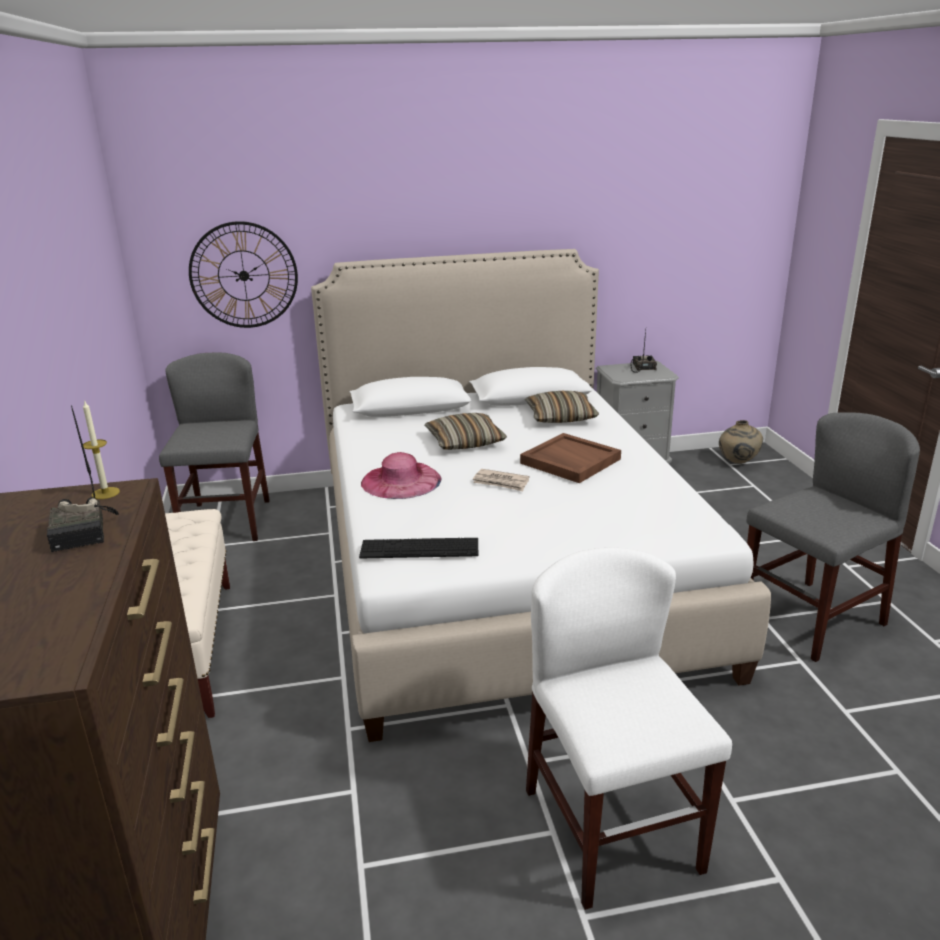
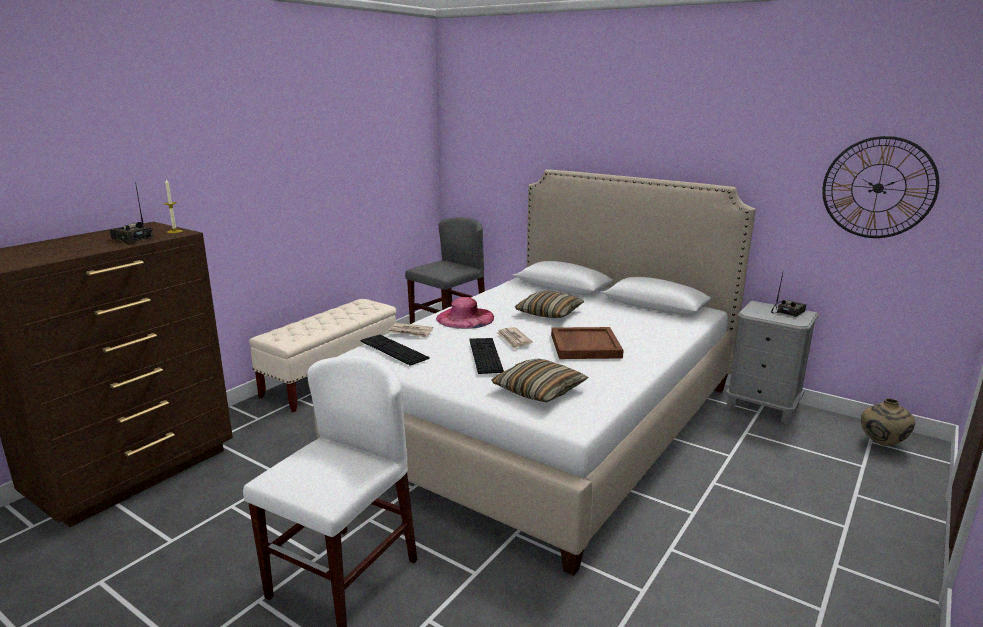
camera: 45 degrees right, 5 degrees down
(85, 532) = (131, 239): radio -> radio turned 90 degrees clockwise
(244, 275) = (497, 170): wall clock -> wall clock (878, 188)
(387, 521) = (411, 332): none -> newspaper
(518, 510) = (485, 355): none -> keyboard
(560, 417) = (646, 322): pillow -> pillow (539, 390)
(811, 619) = (712, 575): grey chair -> none

